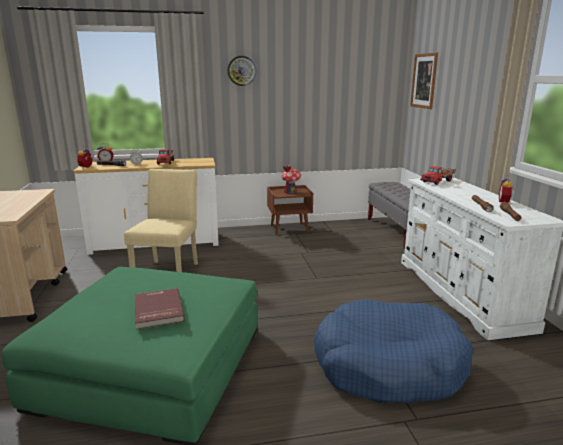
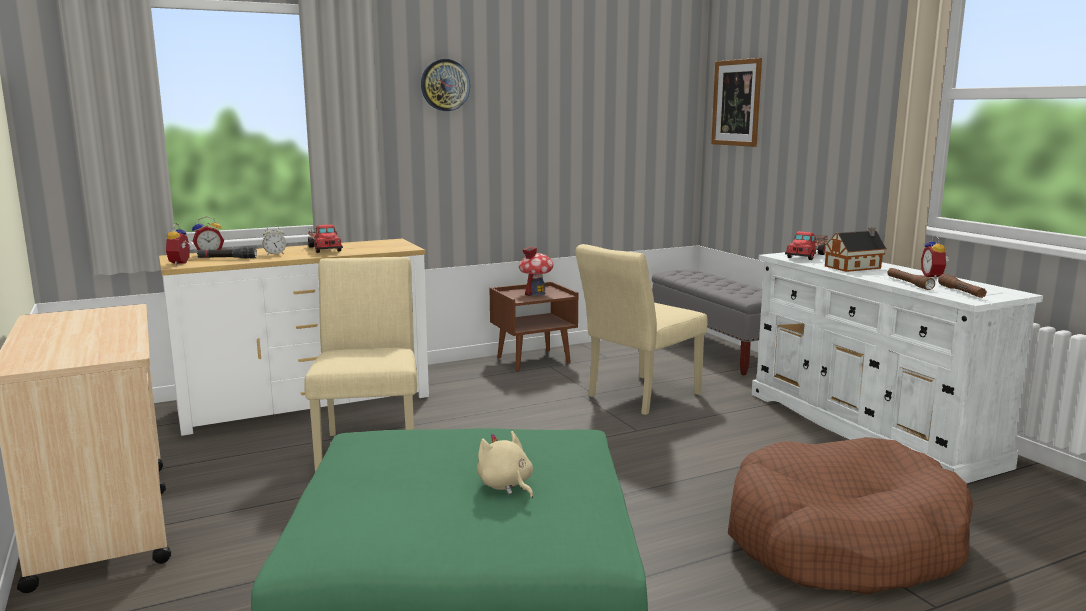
camera: 15 degrees left, 5 degrees down
(157, 310) = (506, 486): red book -> beige plush toy
(332, 257) = (637, 397): none -> beige chair
(388, 365) = (842, 542): blue dog bed -> brown dog bed
(459, 191) = (855, 267): none -> toy house

